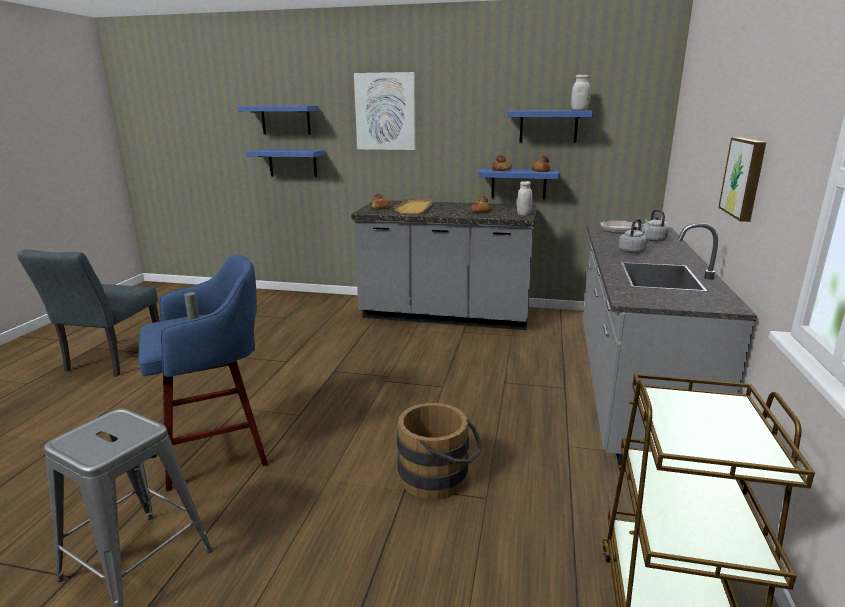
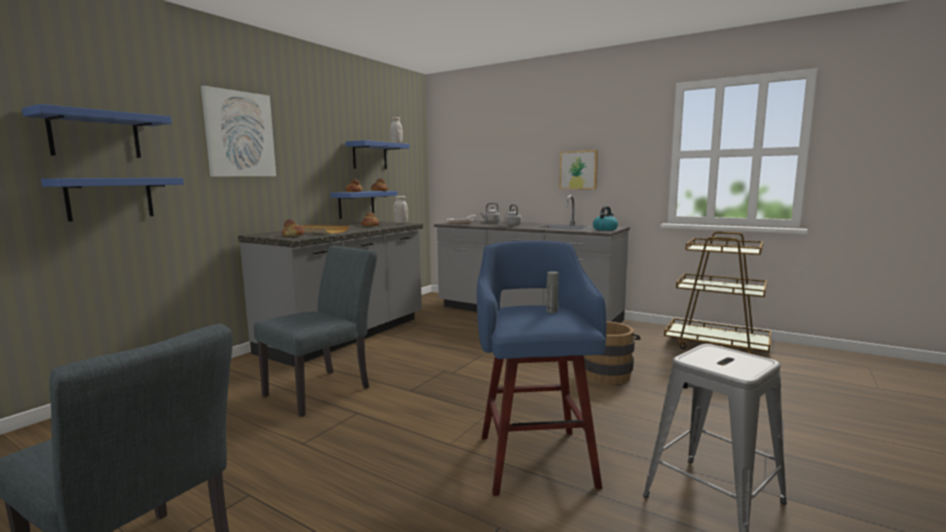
camera: 70 degrees left, 10 degrees down
(324, 339) = (324, 389): none -> grey chair
(668, 300) = (605, 229): none -> kettle

